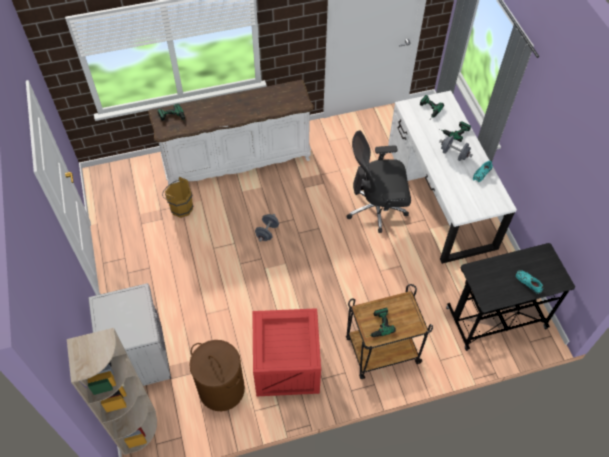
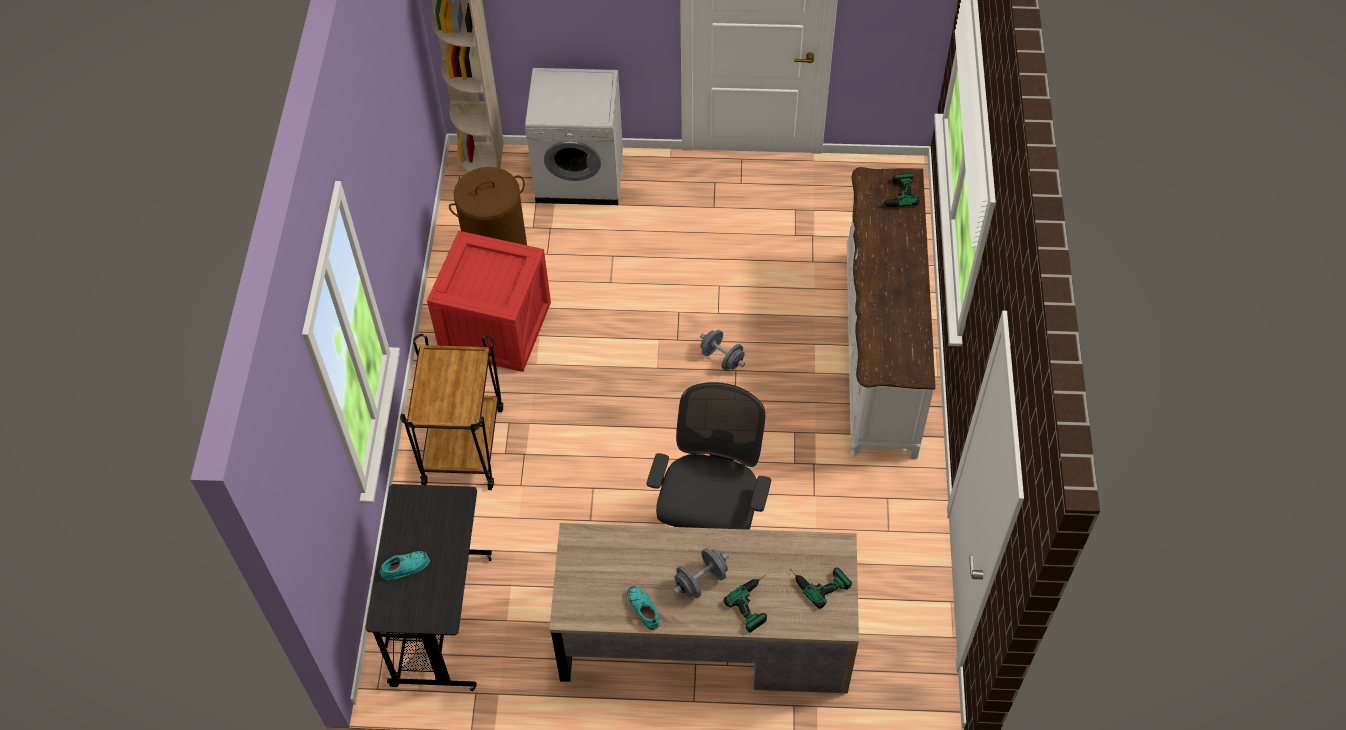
camera: 110 degrees right, 0 degrees up
(180, 207) = (809, 259): brown bucket -> none
(376, 325) = (447, 368): power drill -> none
(440, 195) = (705, 636): white desk -> brown desk

